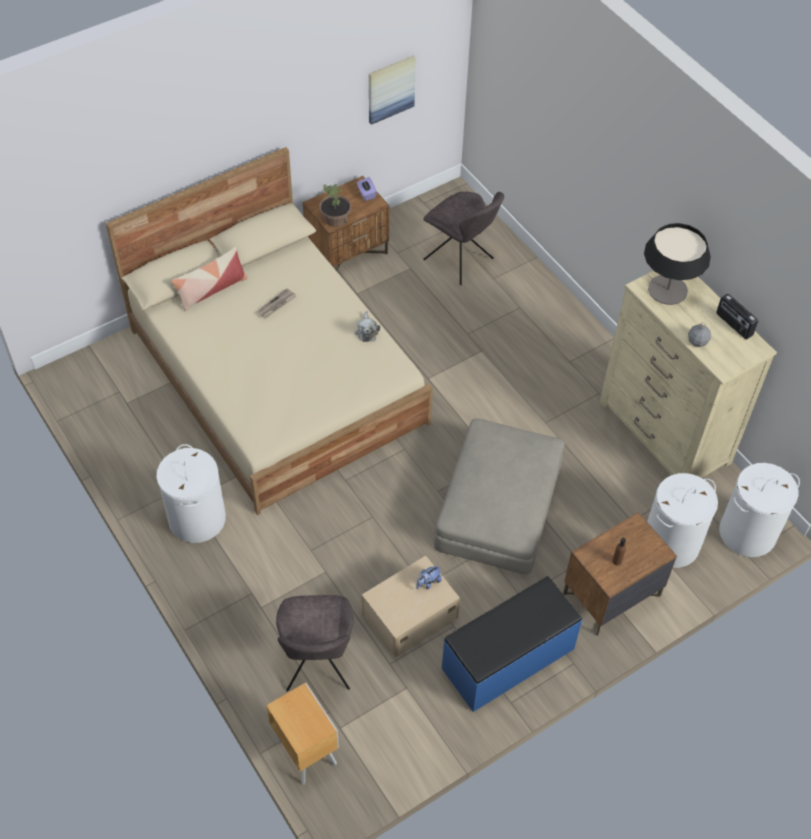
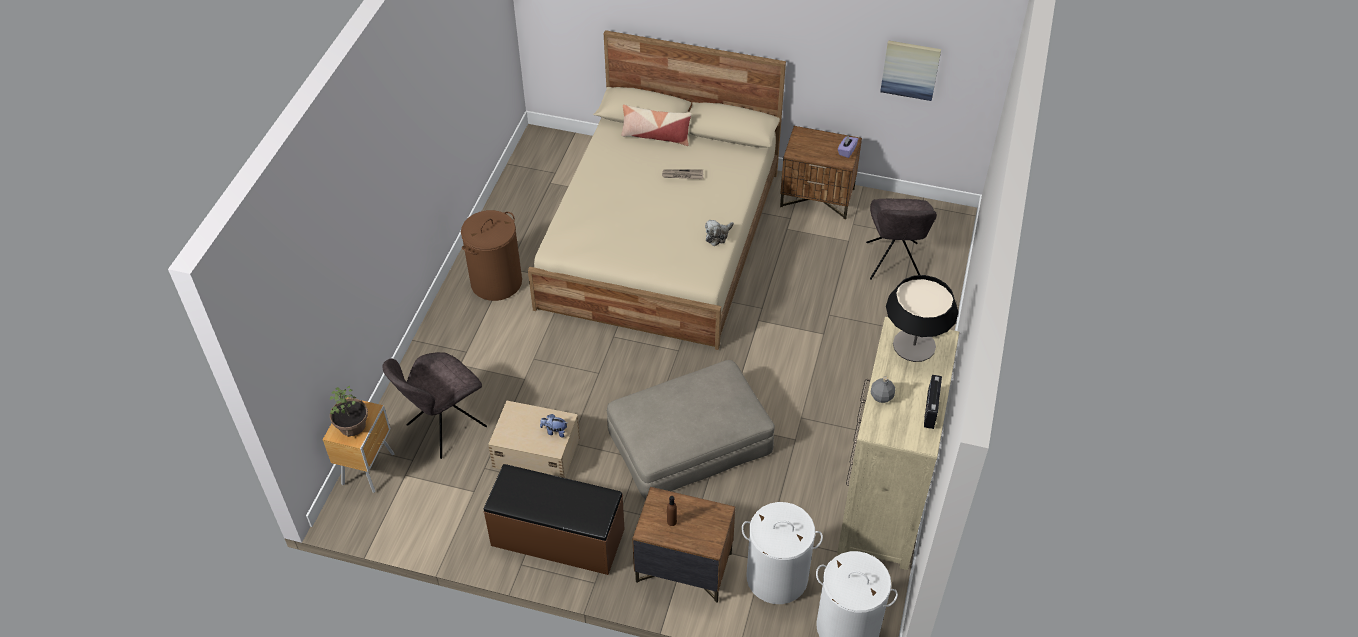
camera: 50 degrees right, 5 degrees down
(196, 518) = (496, 282): white laundry basket -> brown laundry basket
(336, 218) = (801, 151): potted plant -> potted plant (352, 425)
(508, 659) = (557, 538): blue bench -> brown bench

